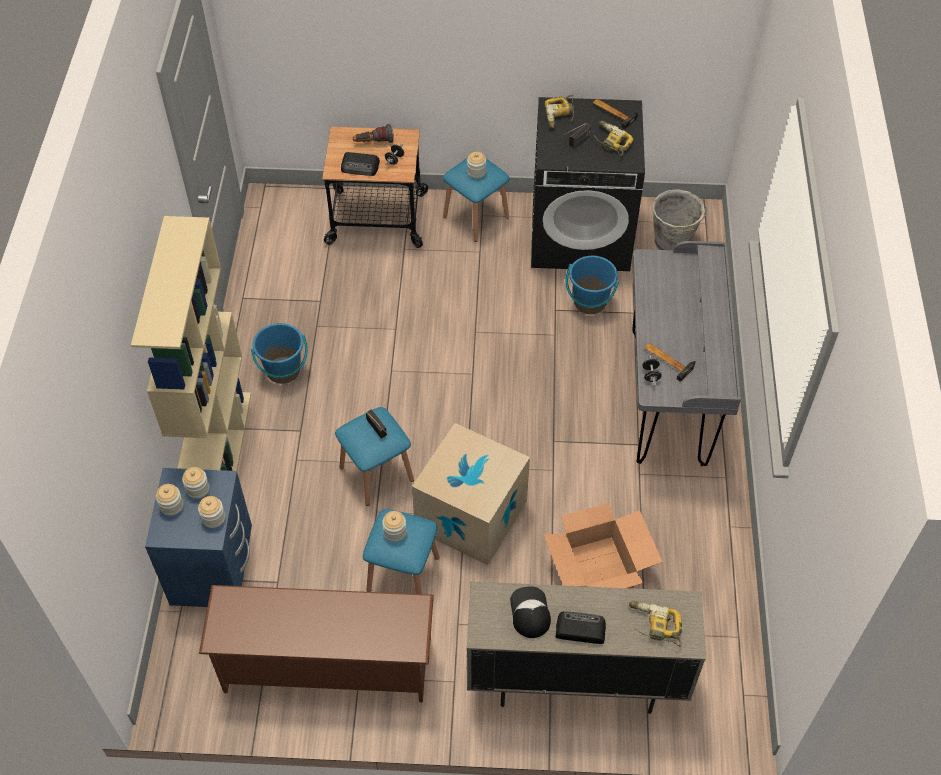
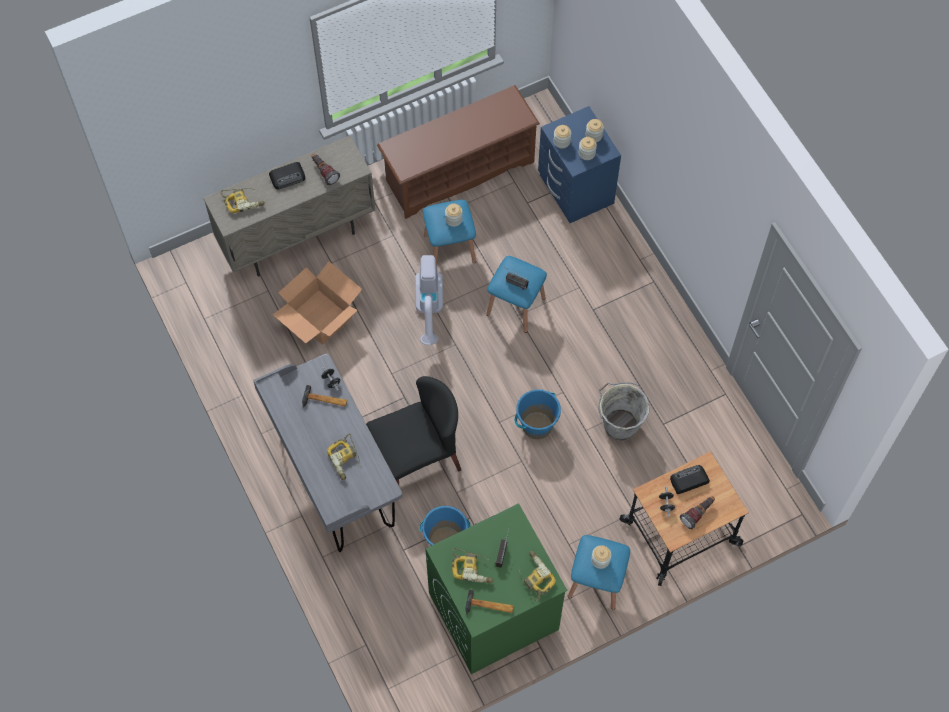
camera: 150 degrees right, 10 degrees up
(220, 450) = (637, 267): beige bookcase -> none
(283, 370) = (643, 349): blue bucket -> blue bucket (536, 425)
(471, 515) = (429, 310): cardboard box -> vacuum cleaner
(529, 612) = (324, 172): cap -> flashlight
(574, 380) = (417, 458): none -> black chair
(581, 235) = (493, 612): black washing machine -> green washing machine
(672, 243) = (407, 647): grey bucket -> grey bucket (619, 424)
(674, 300) = (345, 459): none -> power drill

